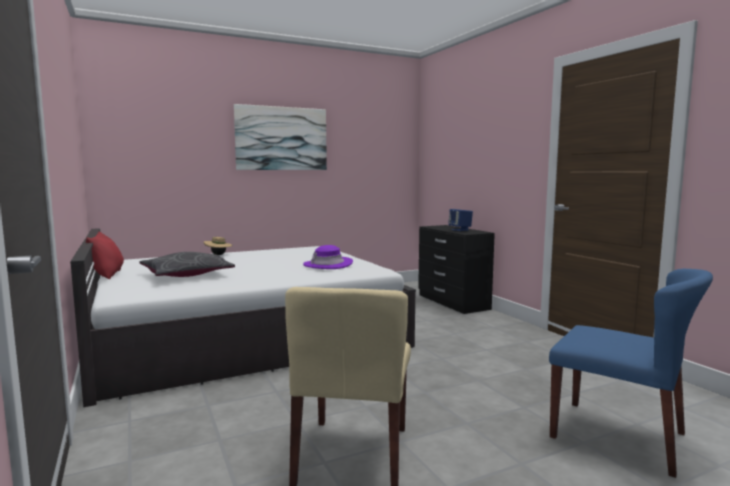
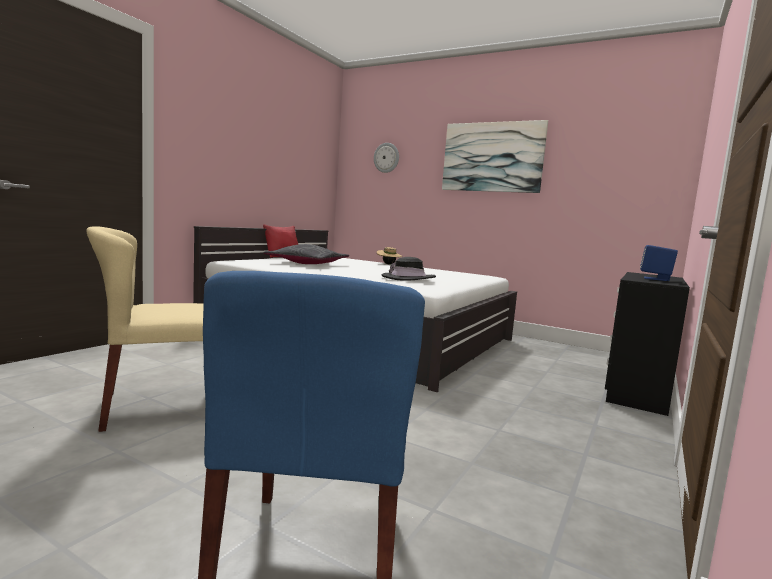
camera: 55 degrees right, 0 degrees up
(160, 135) = (386, 158): none -> wall clock
(328, 264) = (408, 278): purple hat -> black hat

